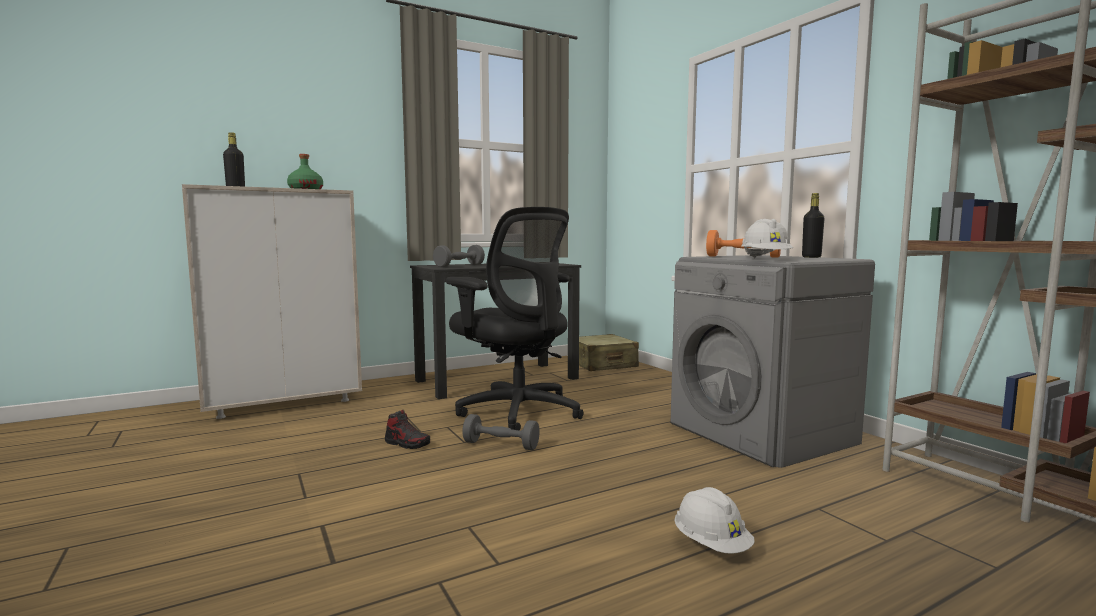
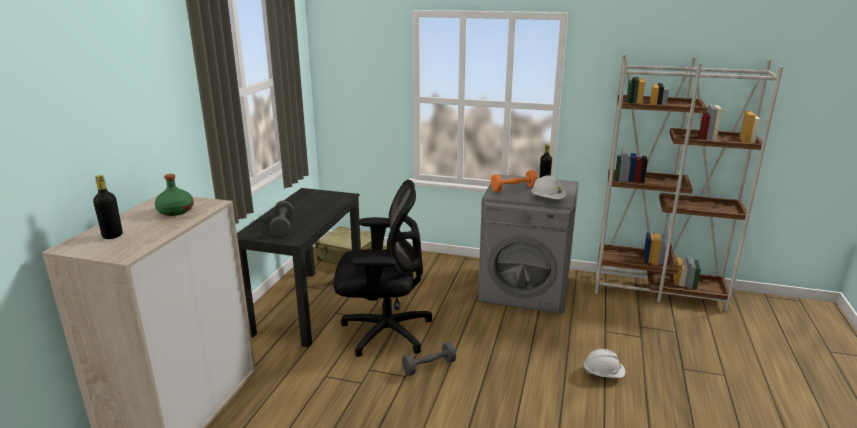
camera: 45 degrees left, 15 degrees up
(407, 443) = (375, 397): shoe -> none

